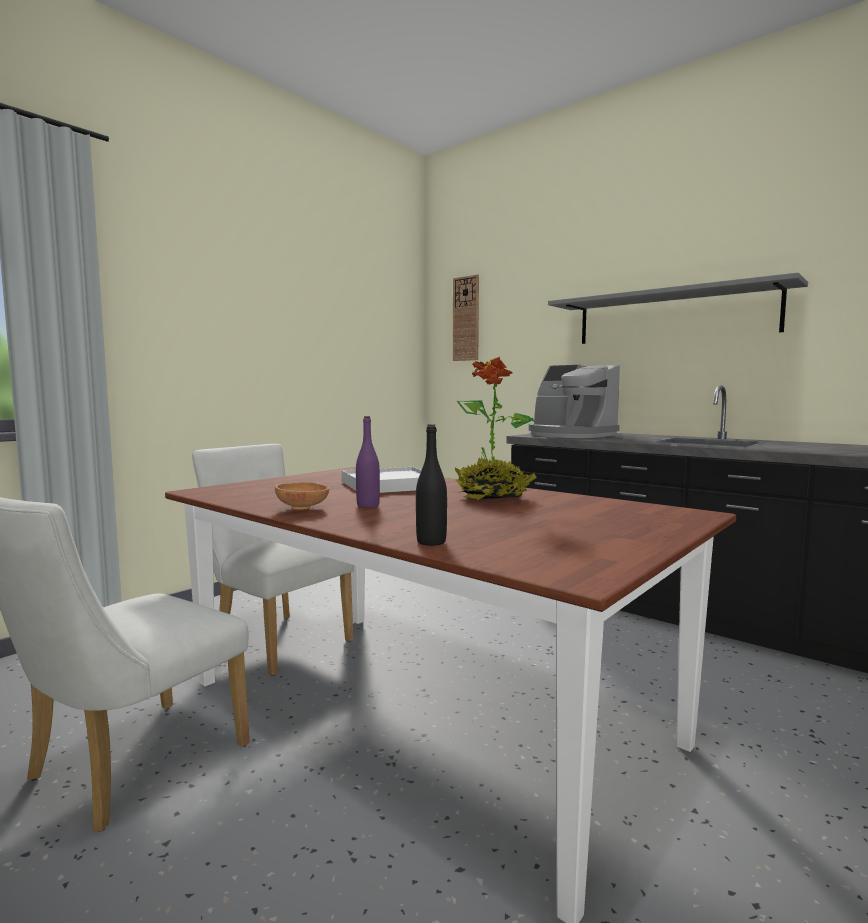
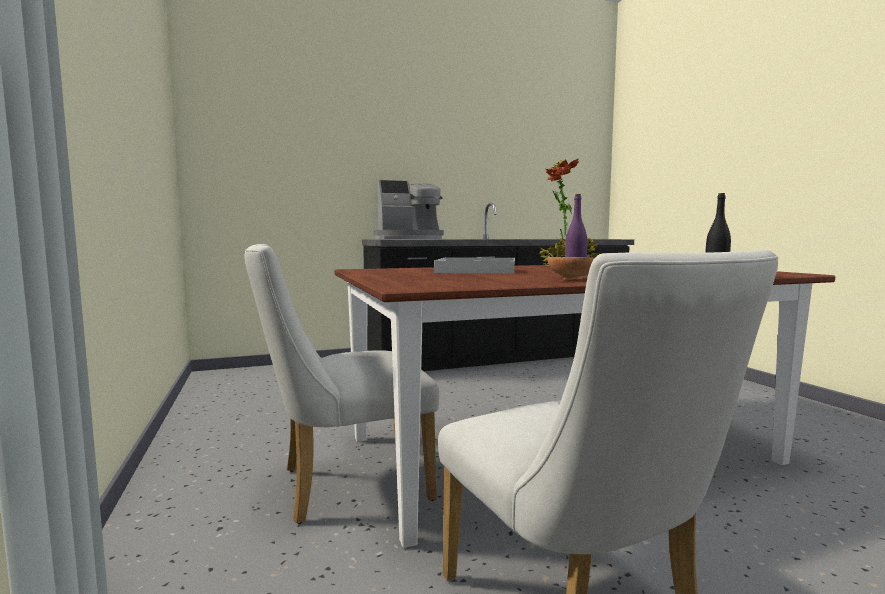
camera: 60 degrees left, 0 degrees up
(466, 319) = (241, 124): wall clock -> none
(673, 317) = (445, 152): grey shelf -> none

